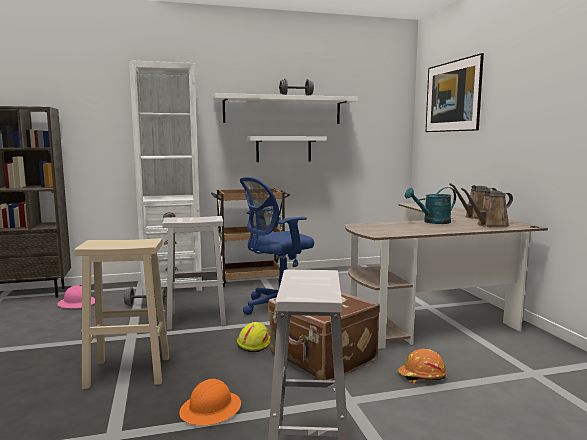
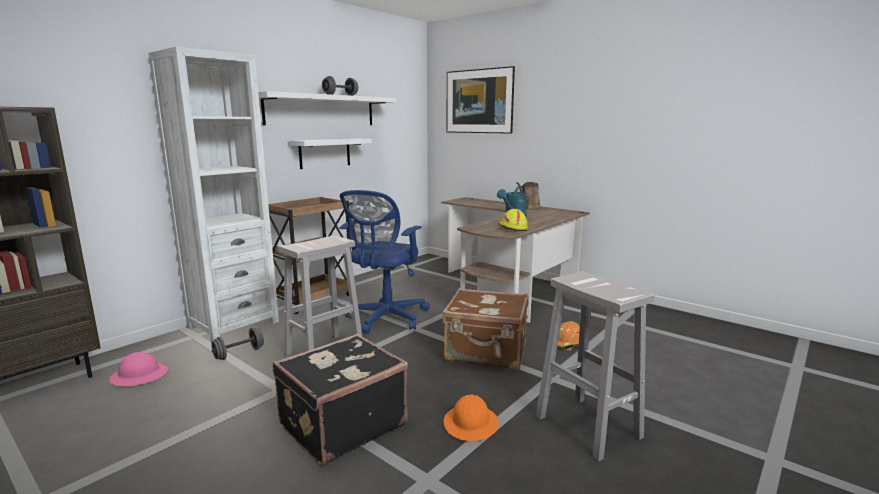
camera: 35 degrees left, 5 degrees up
(127, 372) = (341, 424): beige stool -> black suitcase
(254, 344) = (416, 358): yellow hard hat -> yellow hard hat (512, 228)
(490, 225) = (553, 214): brown watering can -> none

